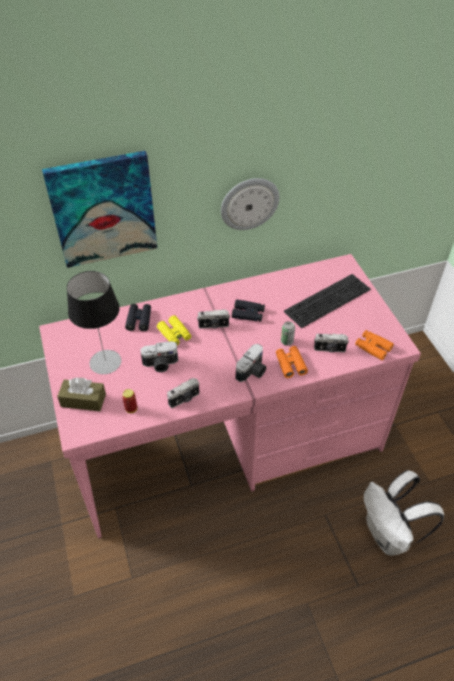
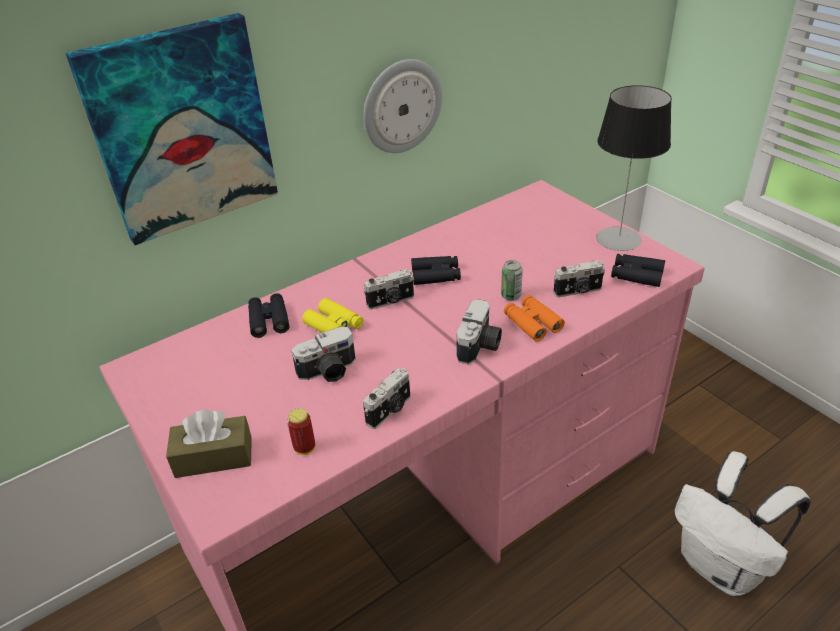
camera: 15 degrees left, 10 degrees down
(105, 362) = (234, 390): table lamp -> table lamp (619, 239)
(327, 299) = (539, 234): keyboard -> none
(373, 347) = (636, 275): orange binoculars -> black binoculars

